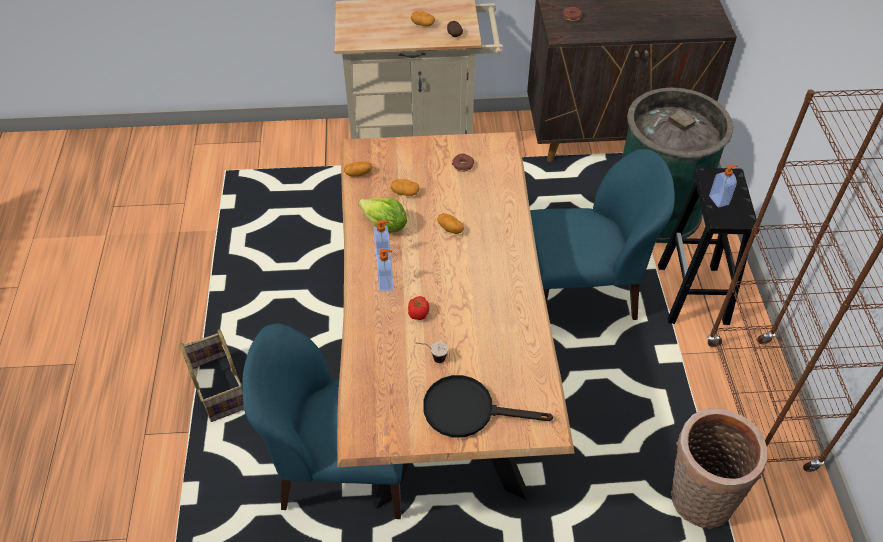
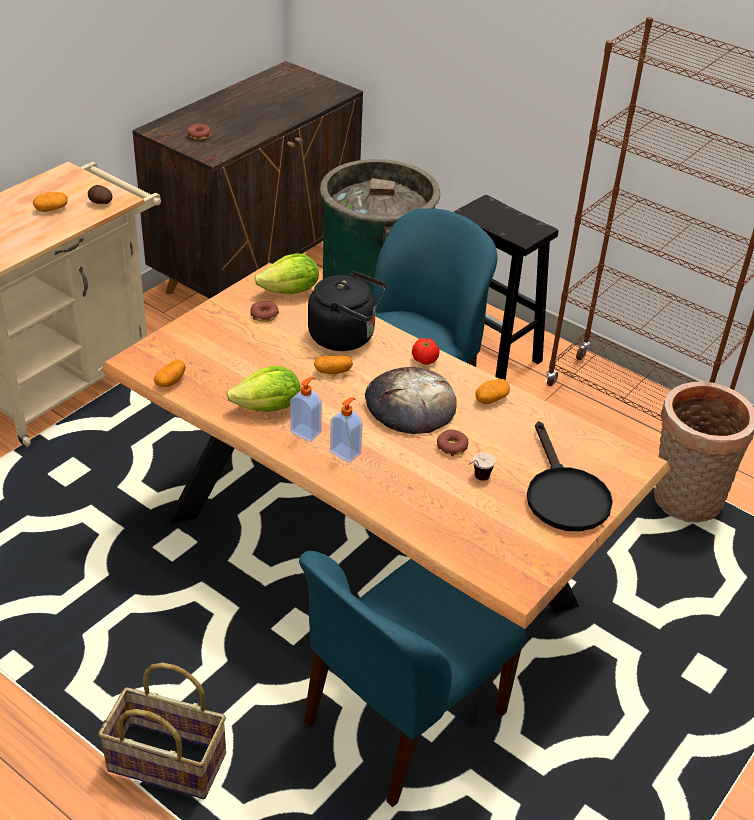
camera: 50 degrees left, 10 degrees down
(405, 193) = (244, 369): potato -> potato (491, 399)
(418, 314) = (411, 456): tomato -> tomato (424, 360)
(449, 326) = (452, 446): none -> donut
(463, 282) = (410, 405): none -> bread
(469, 410) = (563, 494): black frying pan -> black frying pan turned 60 degrees counterclockwise
(489, 211) = (346, 337): none -> black kettle
(499, 159) = (290, 292): none -> lettuce
(719, 200) = (503, 225): soap dispenser -> none

